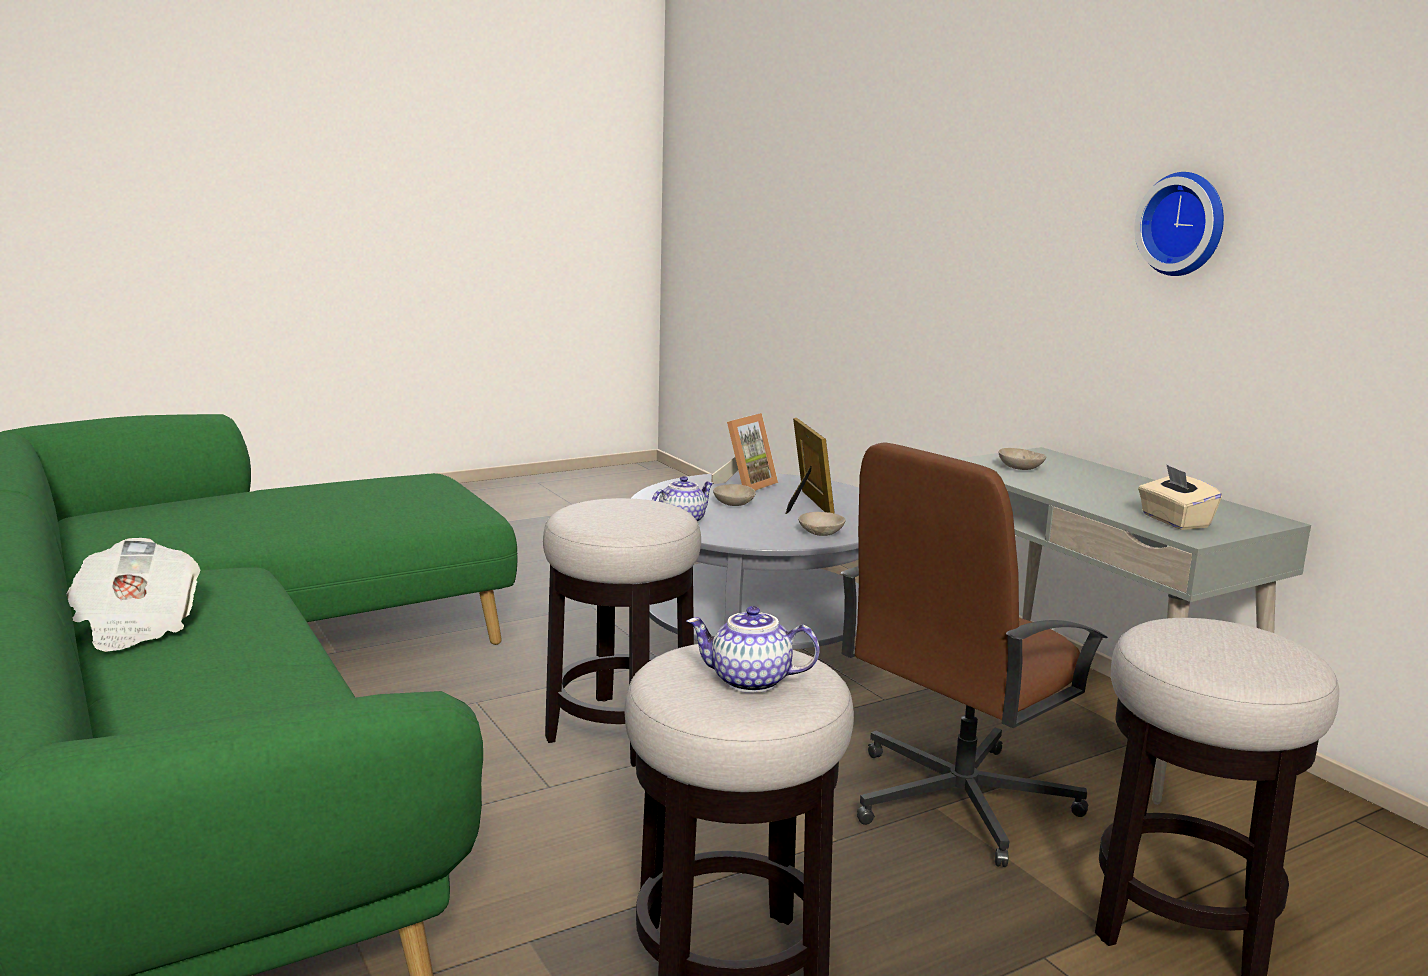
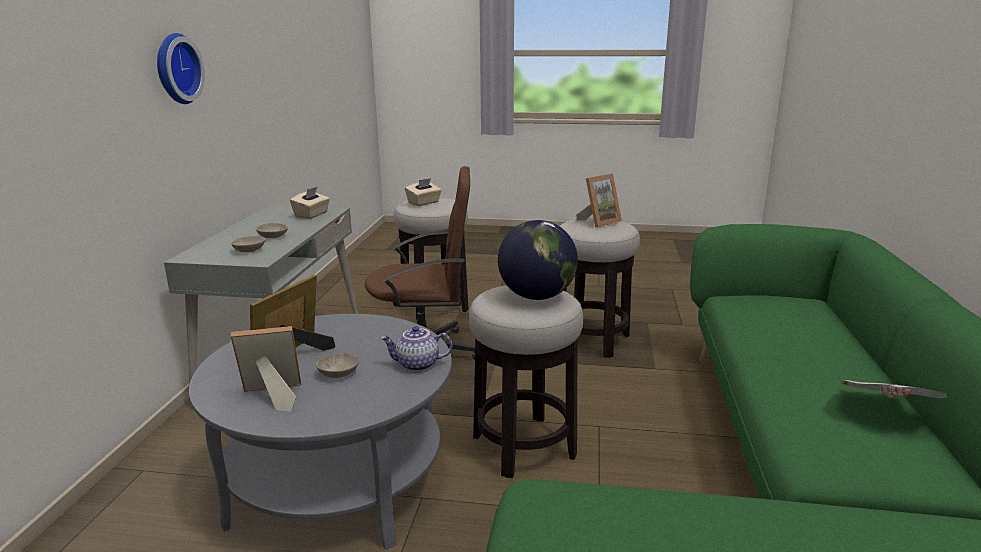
camera: 140 degrees left, 5 degrees up
(612, 515) = (537, 296): none -> globe
(749, 682) = (599, 222): teapot -> picture frame
(822, 532) = (354, 325): beige bowl -> beige bowl (271, 236)
(1228, 638) = (424, 203): none -> beige tissue box

